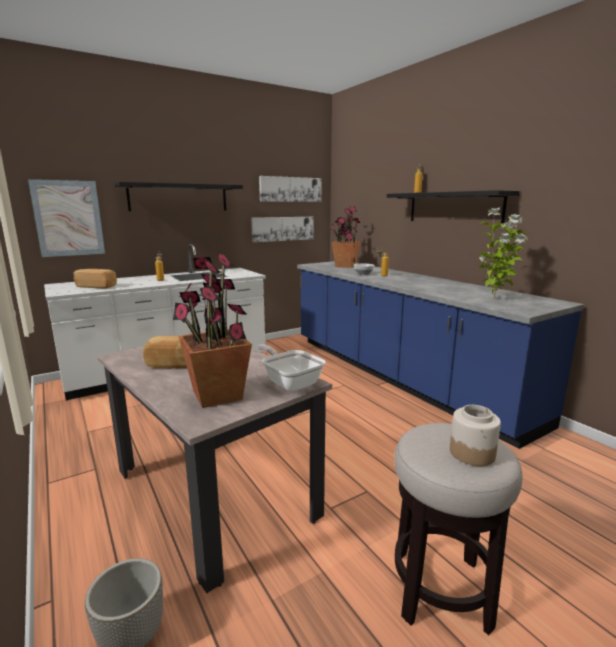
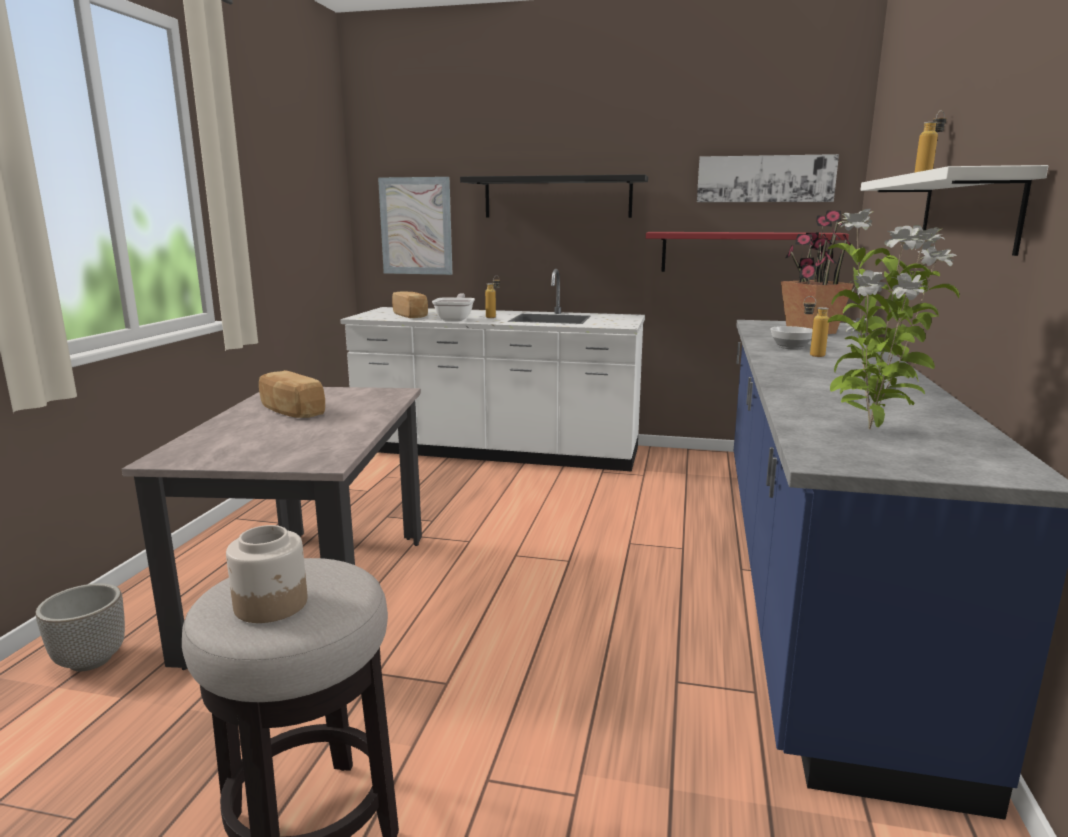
camera: 45 degrees right, 0 degrees up
(216, 396) = (231, 445): potted plant -> none
(283, 228) = (740, 252): picture -> red shelf
(290, 382) = (313, 457): frying pan -> frying pan (455, 319)
(454, 207) = (967, 212): black shelf -> white shelf

